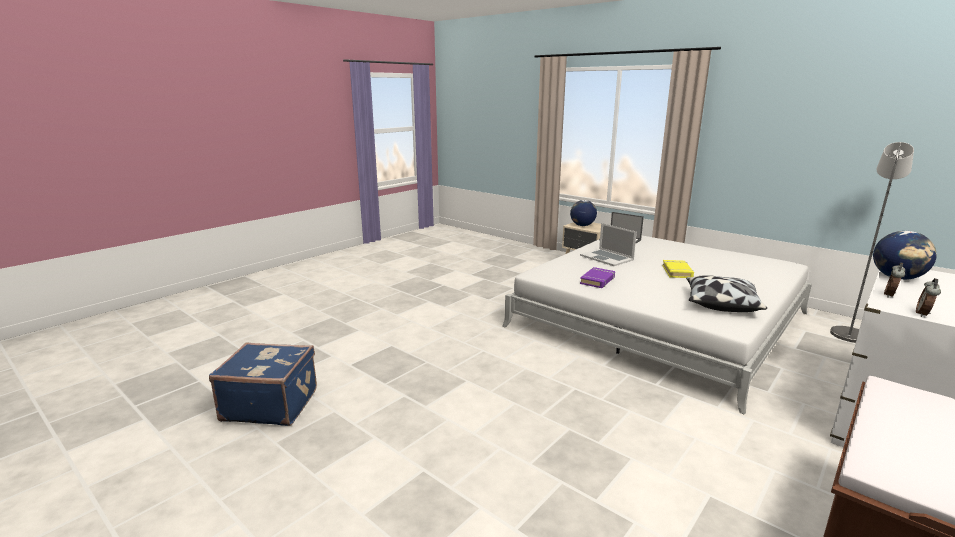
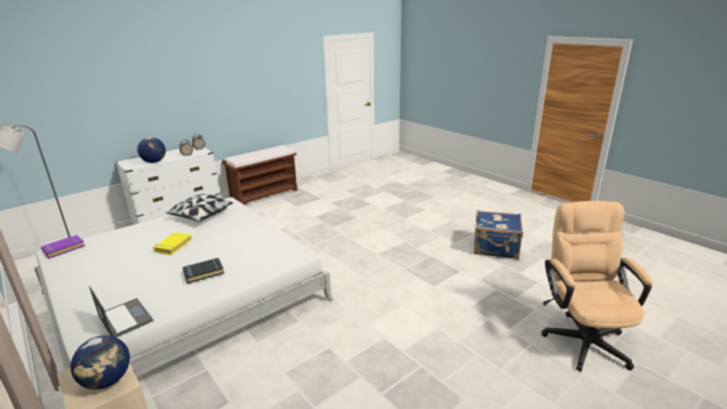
camera: 170 degrees left, 5 degrees up
(268, 317) = (582, 336): none -> beige office chair
(597, 280) = (254, 241): purple book -> purple book (64, 248)
(607, 257) = (203, 273): laptop -> black book

